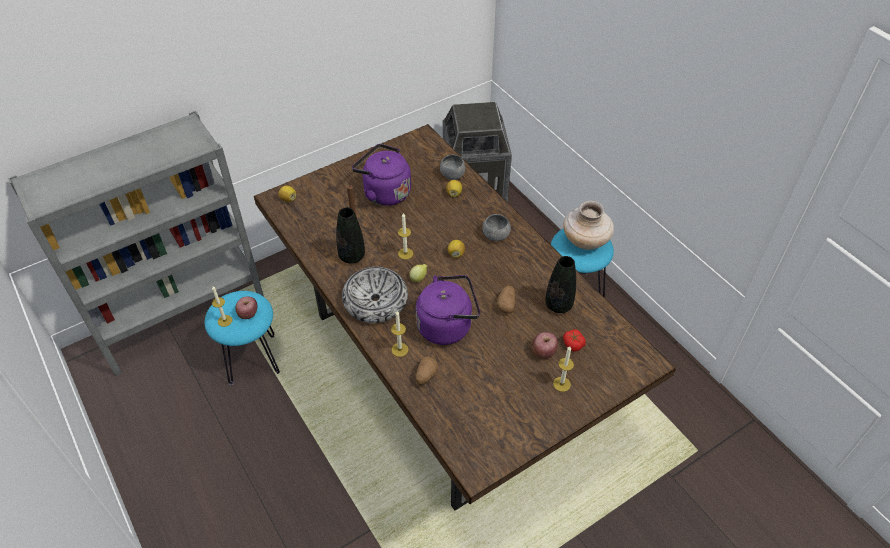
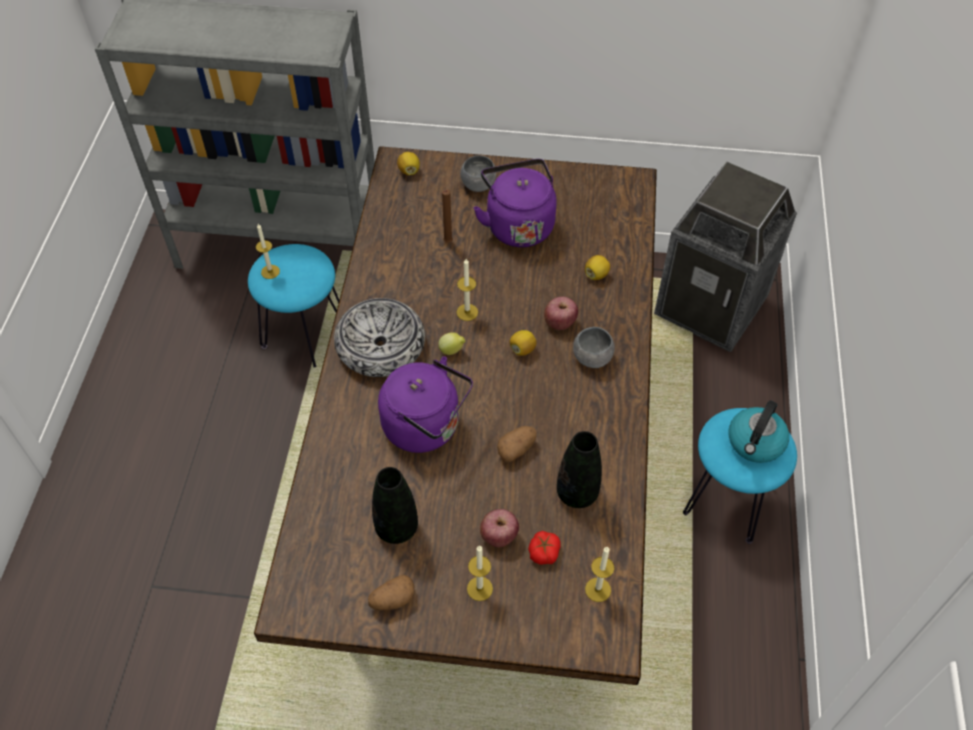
camera: 40 degrees right, 5 degrees up
(248, 314) = (297, 279): apple -> apple (559, 322)
(352, 256) = (408, 278): black vase -> black vase (396, 528)
(400, 349) = (350, 418): candle -> candle (598, 589)
(425, 376) = (346, 466): potato -> potato (392, 599)
(452, 175) = (618, 250): grey bowl -> grey bowl (478, 184)
(585, 241) = (755, 443): beige vase -> kettle

